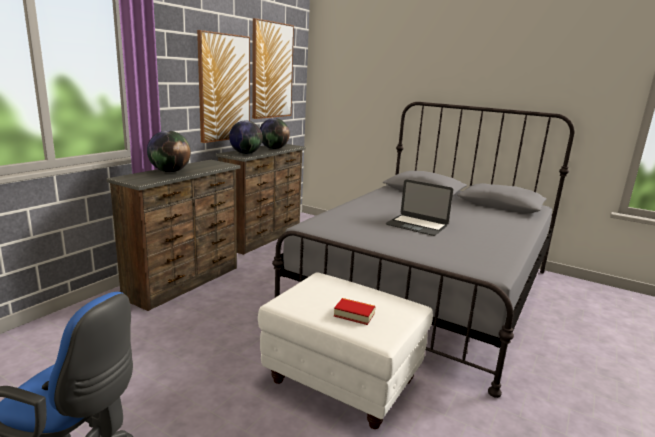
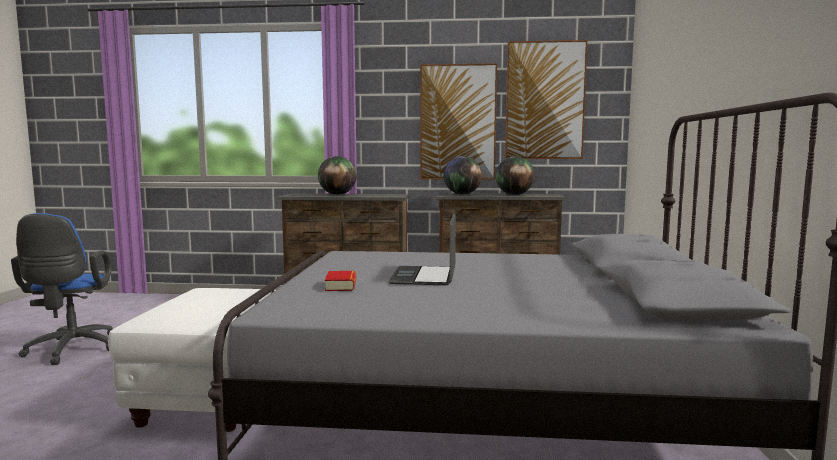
camera: 65 degrees right, 10 degrees down
(354, 314) = (184, 307): book -> book (341, 285)

